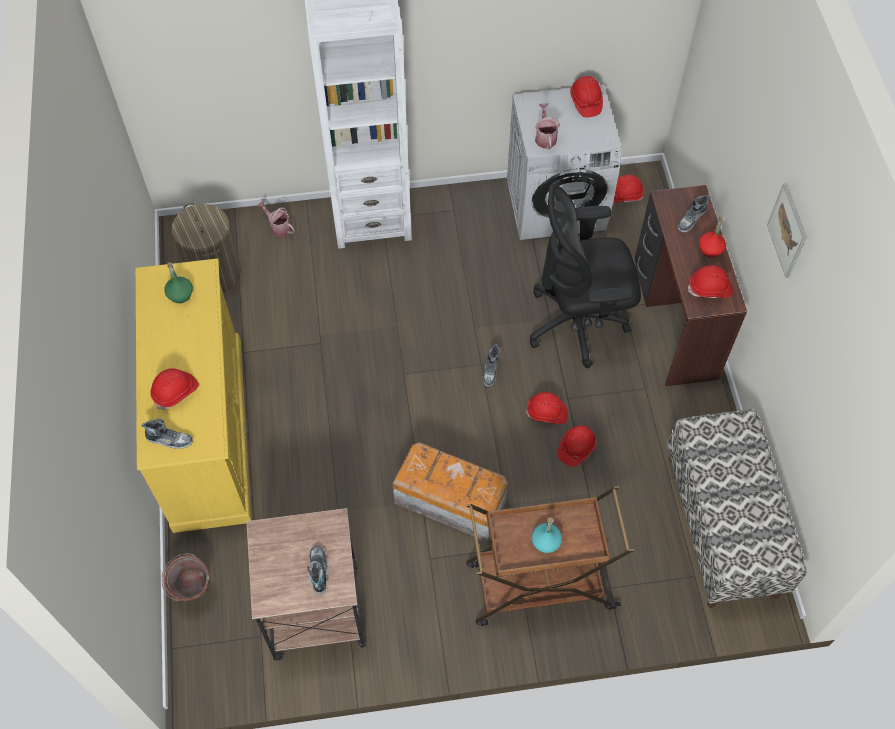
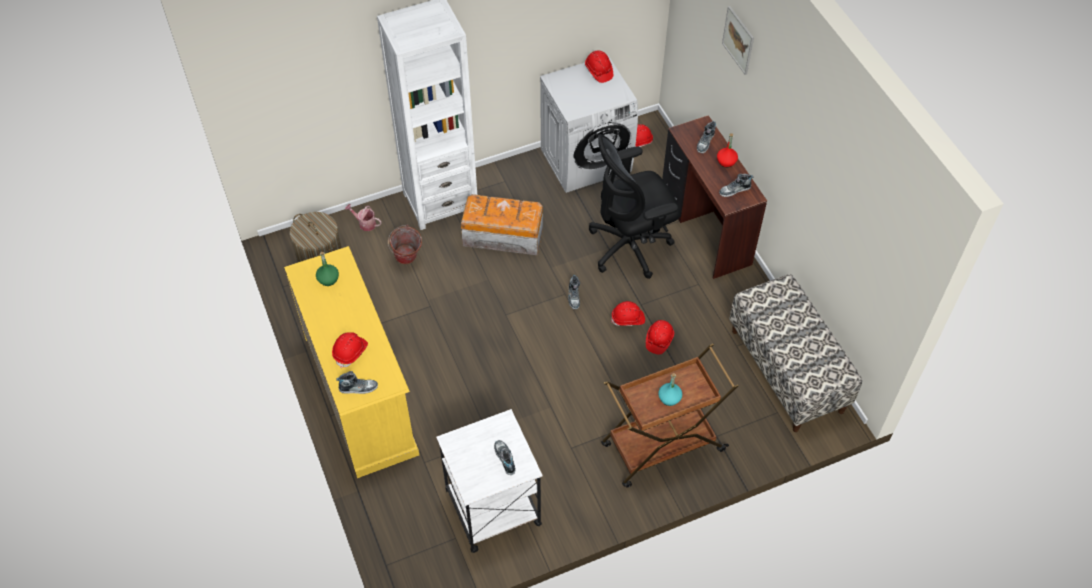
camera: 15 degrees left, 5 degrees down
(193, 592) = (389, 518): bucket -> bucket (407, 260)
(314, 610) = (491, 508): brown cart -> white cart
(449, 500) = (572, 401): storage box -> storage box (502, 236)
(545, 137) = (576, 103): watering can -> none
(710, 289) = (735, 190): red hard hat -> shoe
(787, 230) = (788, 128): picture -> picture (738, 40)

